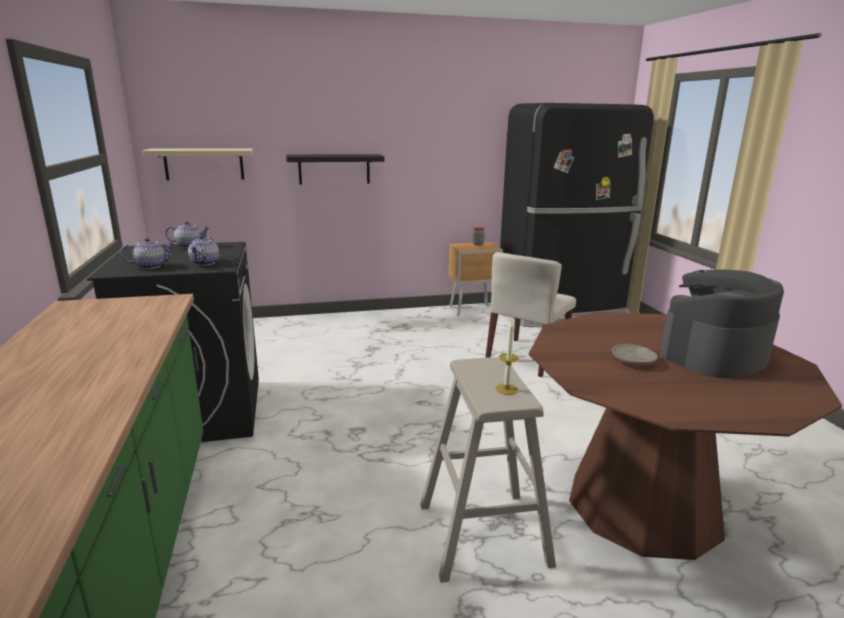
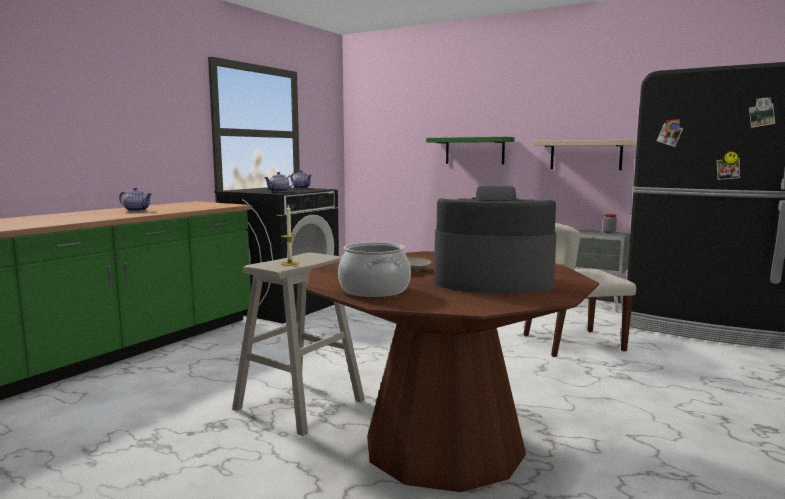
camera: 45 degrees right, 10 degrees down
(151, 266) = (253, 190): teapot -> teapot (137, 210)
(204, 164) = (382, 146): beige shelf -> beige shelf (585, 155)
(334, 169) = (474, 151): black shelf -> green shelf
(473, 310) = (598, 305): brown nightstand -> grey nightstand
(712, 404) = (375, 290): none -> cooking pot

